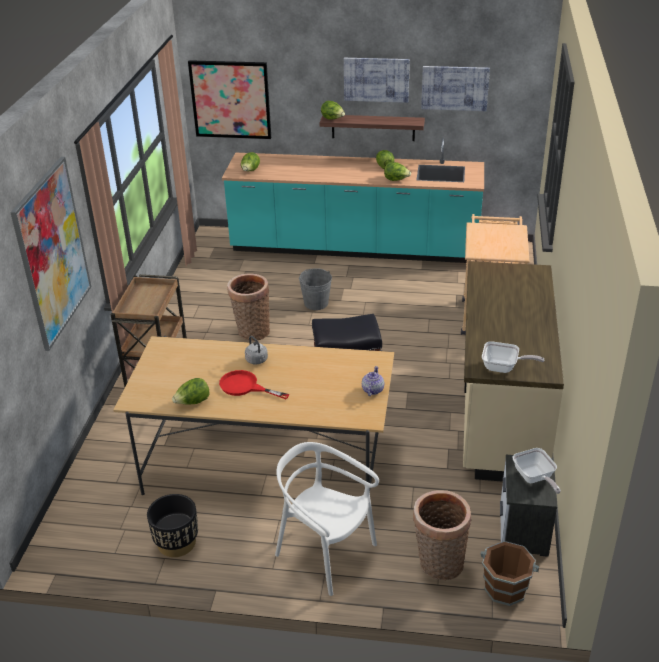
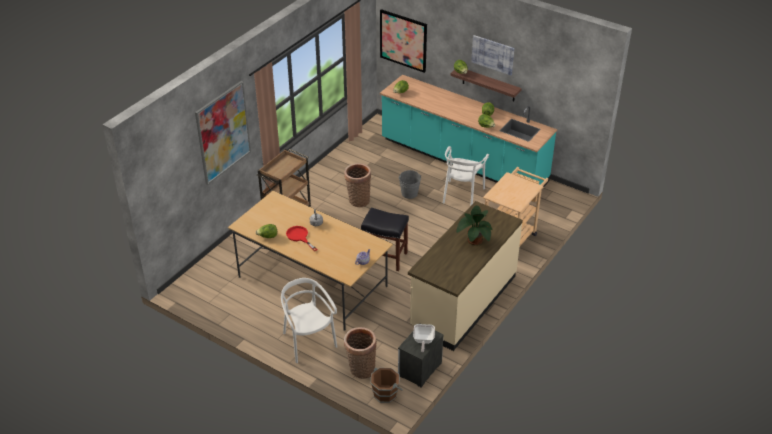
camera: 25 degrees right, 5 degrees up
(177, 543) = (240, 308): black planter -> none
(386, 285) = (462, 195): none -> white chair
(455, 88) = (542, 75): picture -> none
(503, 368) = (433, 274): frying pan -> none
(516, 308) = (474, 241): none -> potted plant

